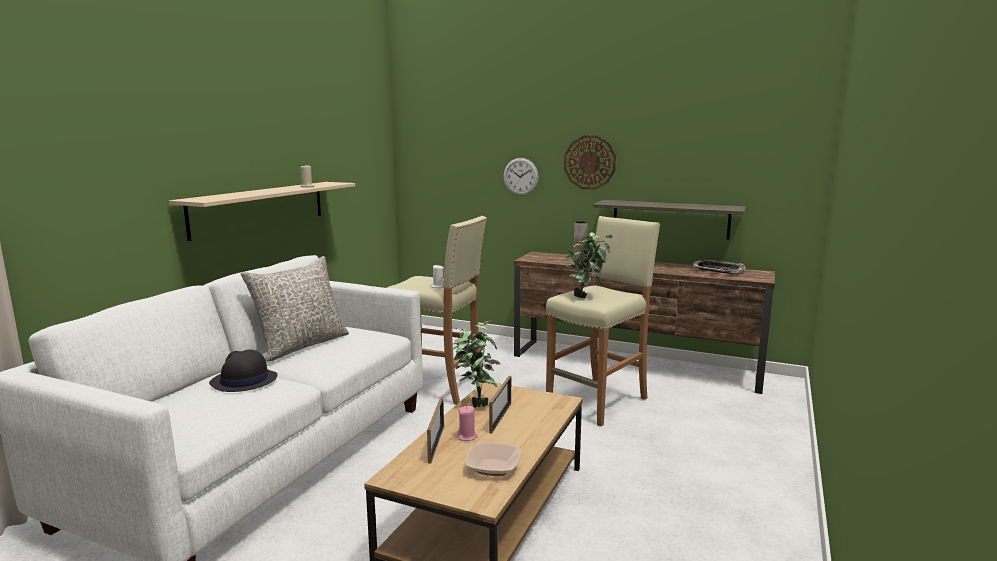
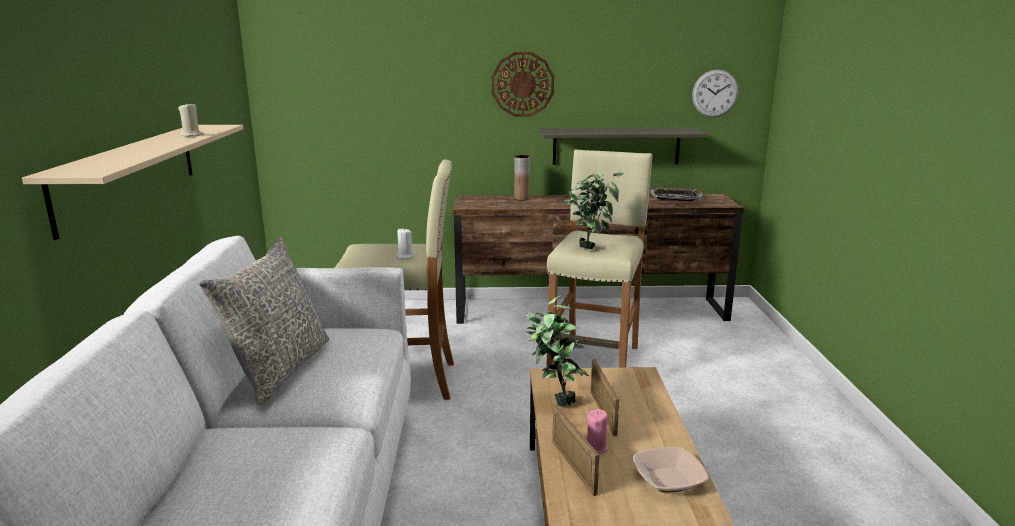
camera: 25 degrees left, 5 degrees up
(243, 381) = (263, 445): black hat -> none
(520, 176) = (435, 104): wall clock -> wall clock (715, 93)

